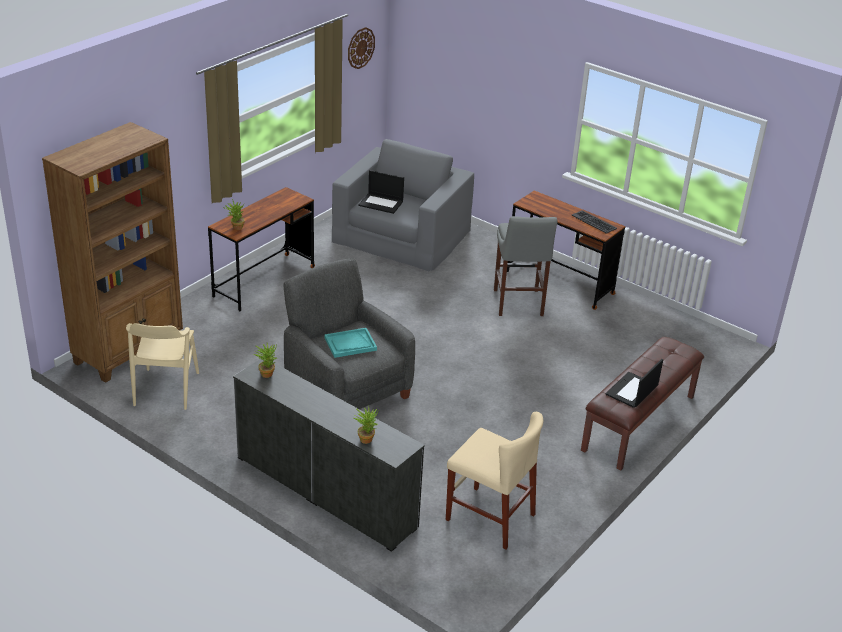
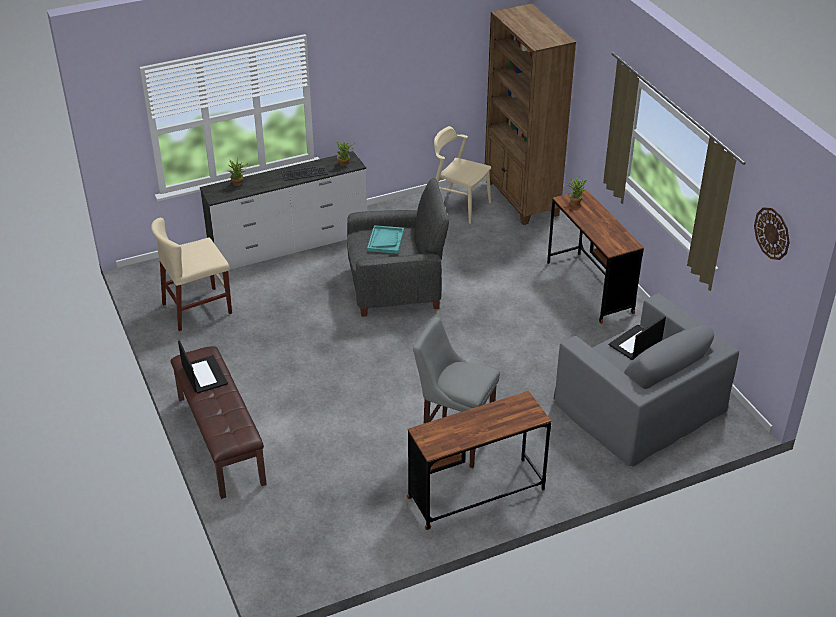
camera: 120 degrees right, 5 degrees up
(325, 491) = (289, 245): black dresser -> white dresser
(594, 222) = (451, 438): keyboard -> keyboard (304, 173)

